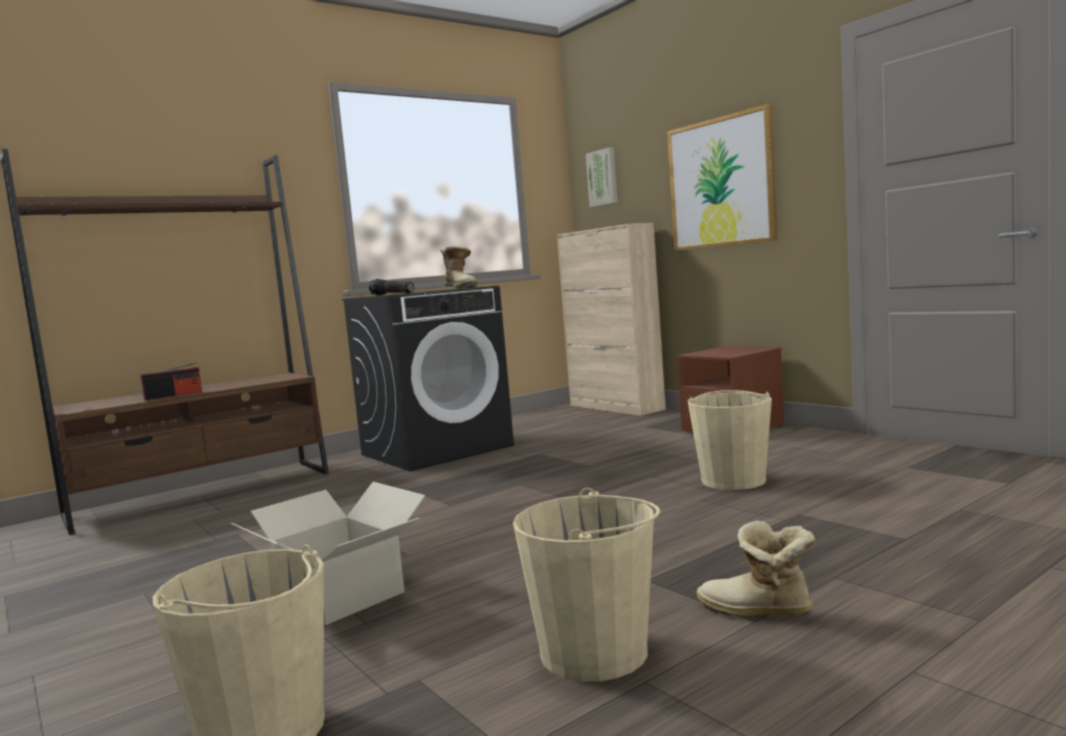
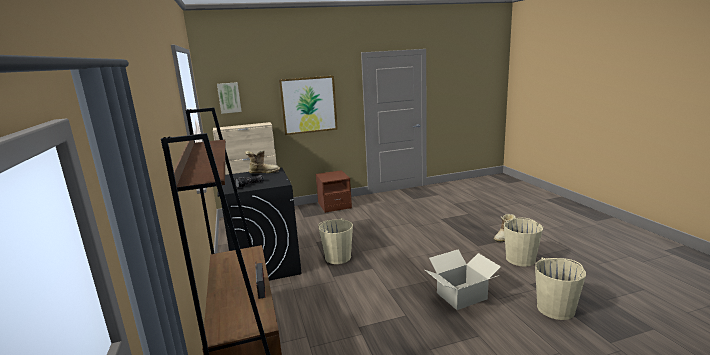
camera: 70 degrees left, 10 degrees up
(733, 480) = (400, 219): beige bucket -> beige bucket (337, 257)

